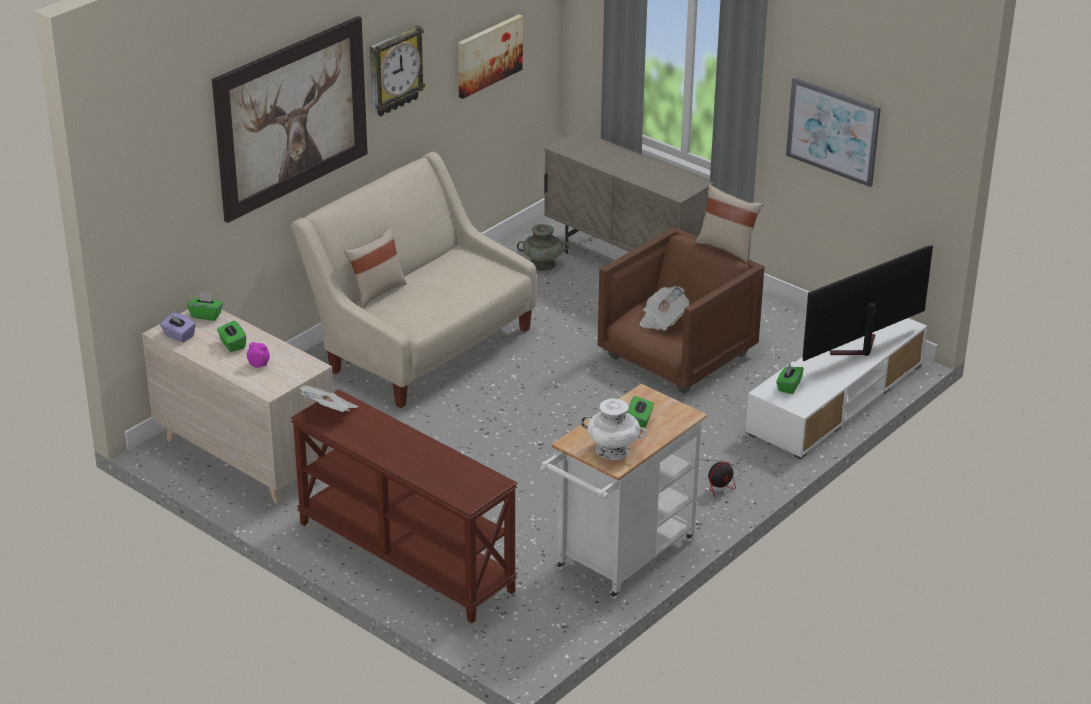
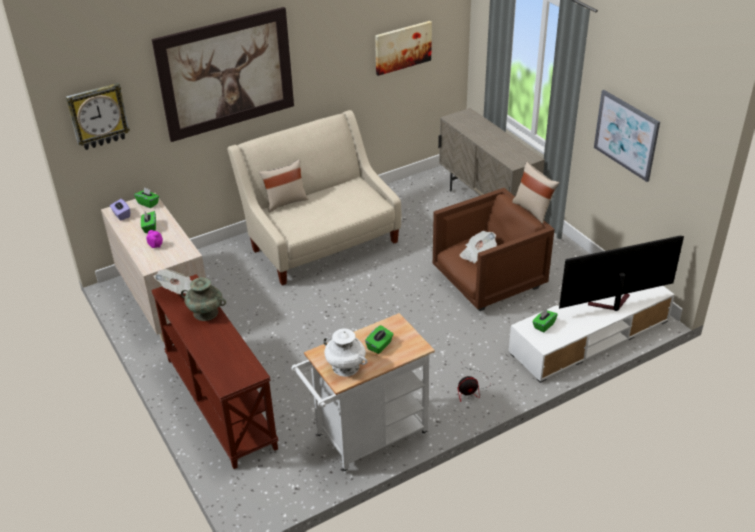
camera: 20 degrees right, 5 degrees up
(394, 71) = (318, 50): wall clock -> wall clock (98, 116)
(542, 264) = (431, 196): turquoise vase -> turquoise vase (206, 313)

